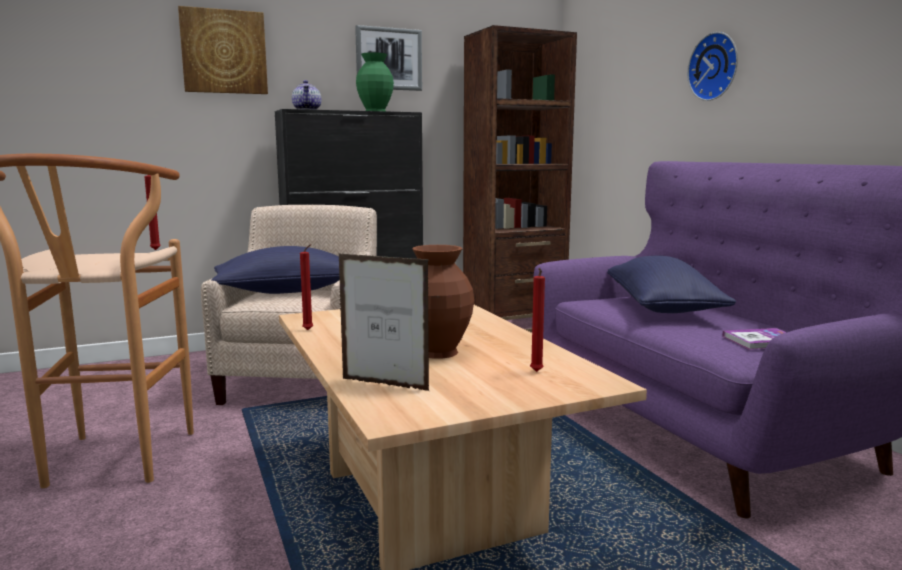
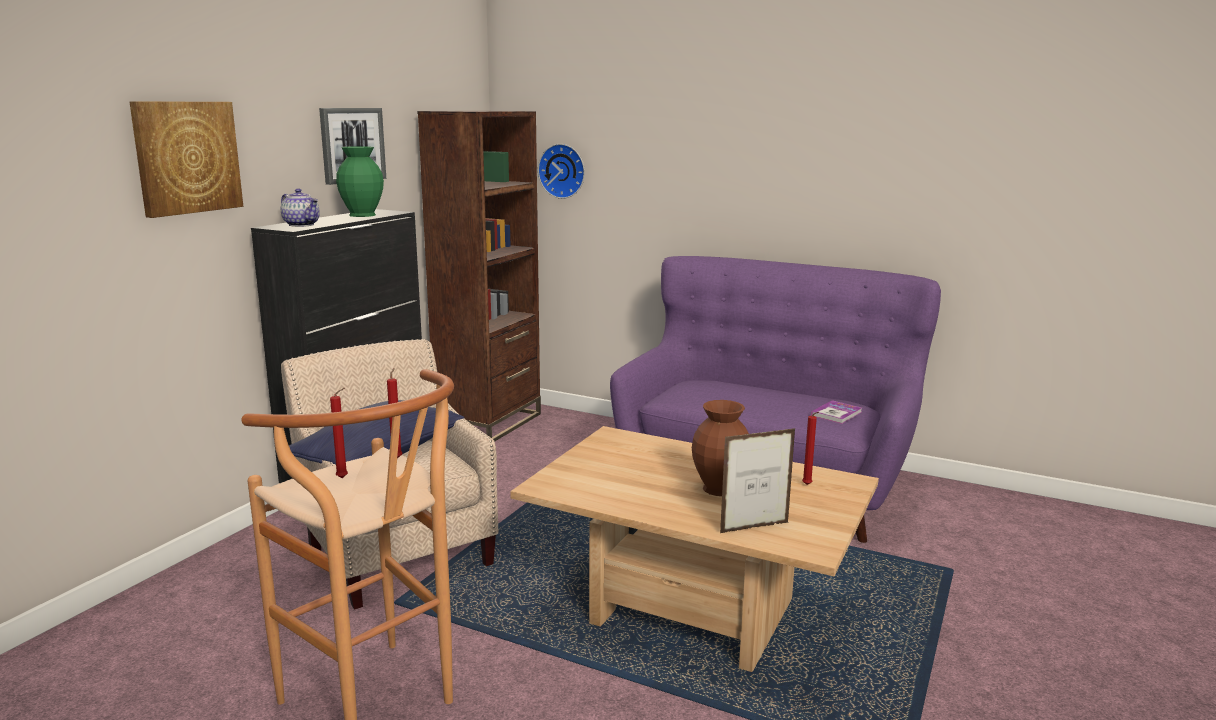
camera: 40 degrees left, 5 degrees up
(309, 330) = (583, 499): red candle -> red candle (344, 478)
(662, 308) = (726, 394): blue pillow -> none
(715, 67) = (702, 170): wall clock -> wall clock (563, 171)

